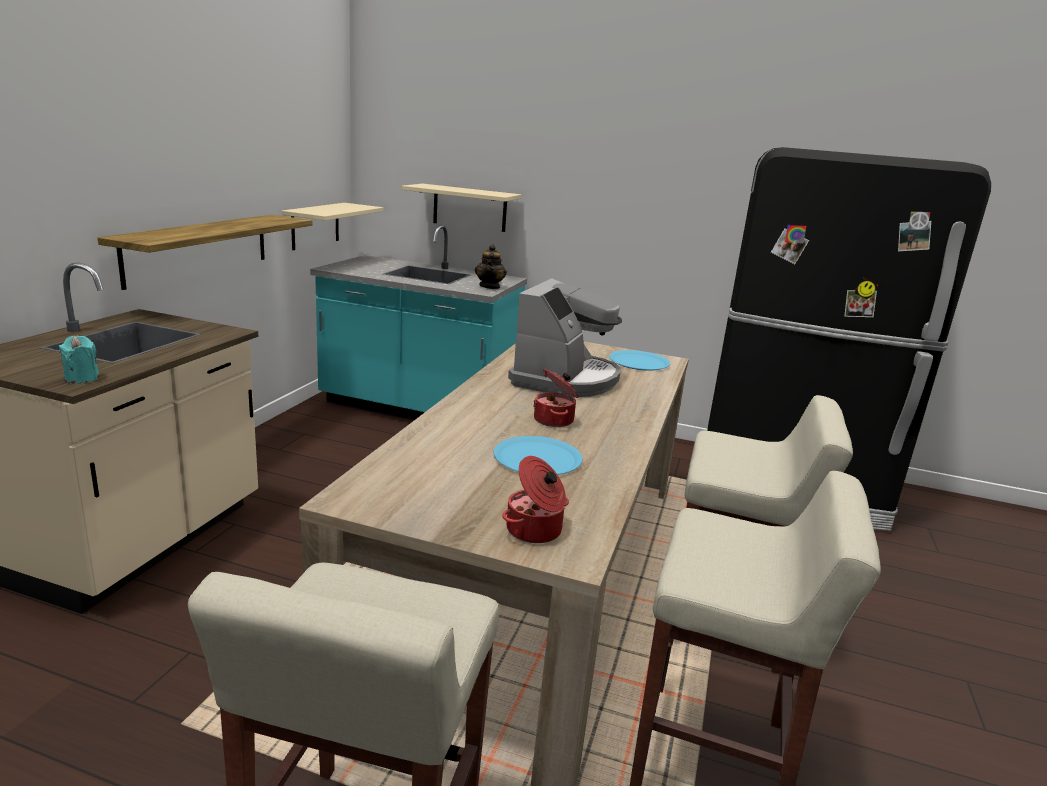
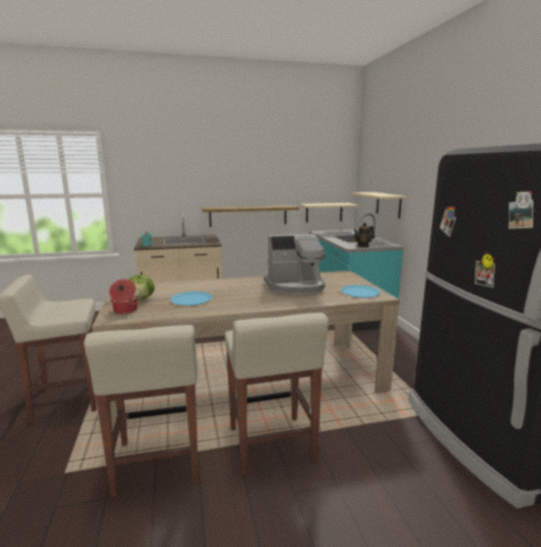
camera: 60 degrees right, 5 degrees down
(469, 498) = (141, 299): none -> lettuce
(555, 420) = (237, 294): cooking pot -> none

